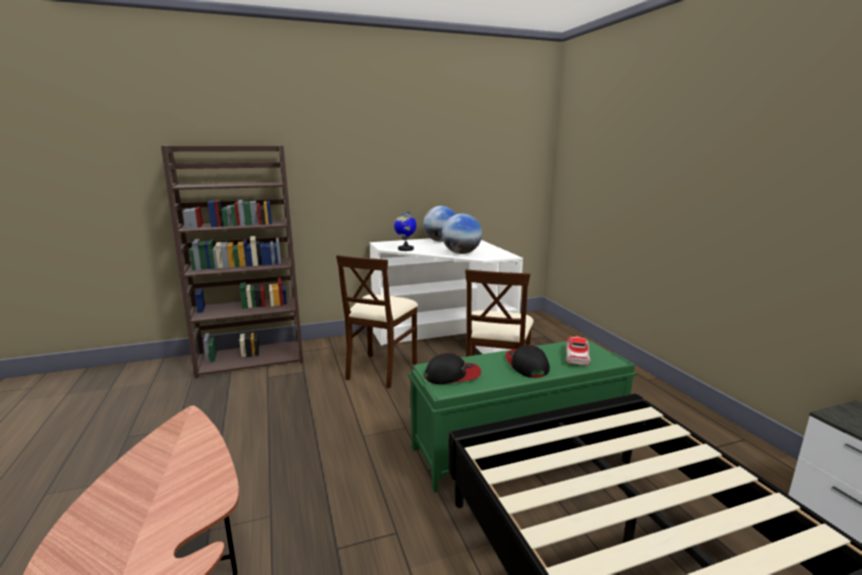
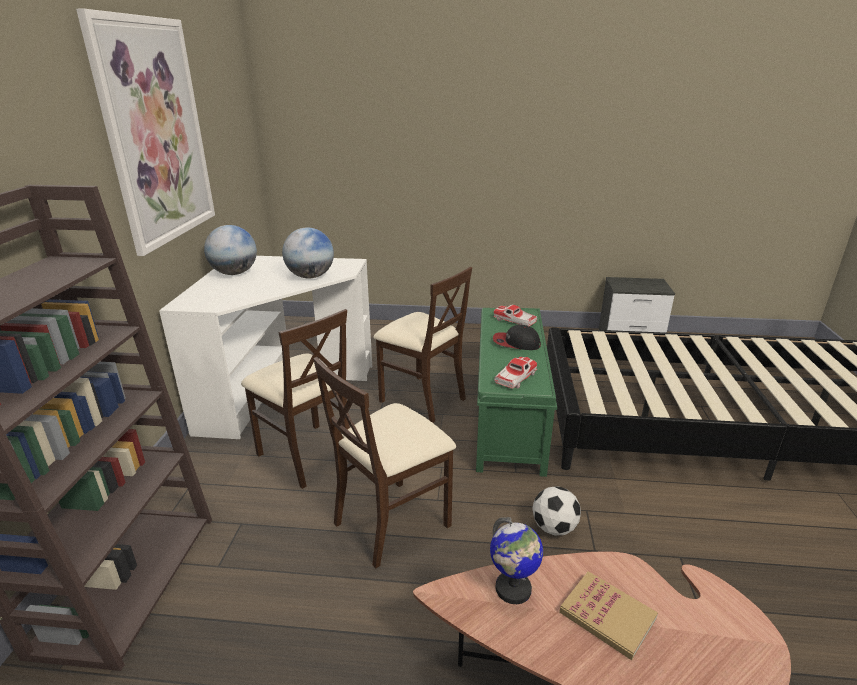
camera: 65 degrees left, 10 degrees up
(158, 494) = (607, 616): none -> book
(328, 422) = (392, 521): none -> beige chair
(358, 512) = (554, 528): none -> football
(405, 249) = (243, 297): globe -> globe (513, 589)
(407, 137) = (155, 133): none -> picture
(453, 375) = (515, 378): cap -> toy car

